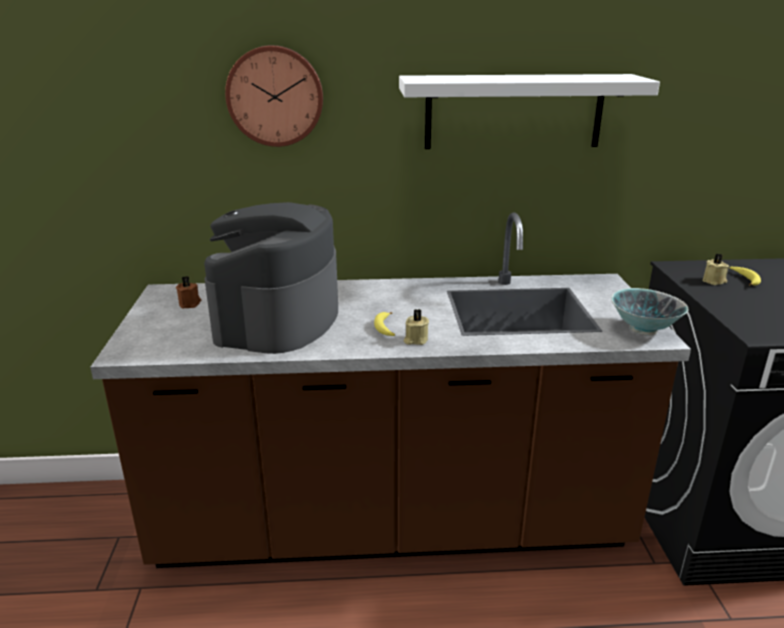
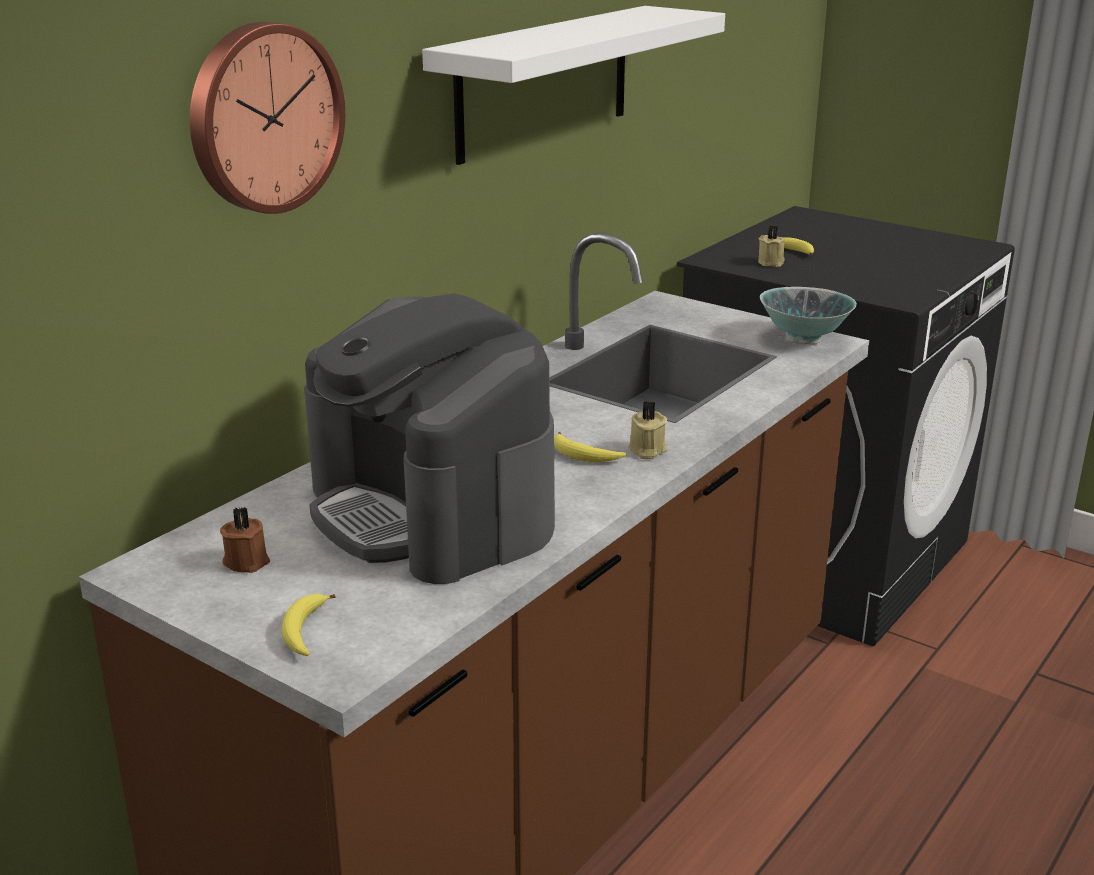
camera: 50 degrees left, 0 degrees up
(145, 335) = (305, 632): none -> banana

